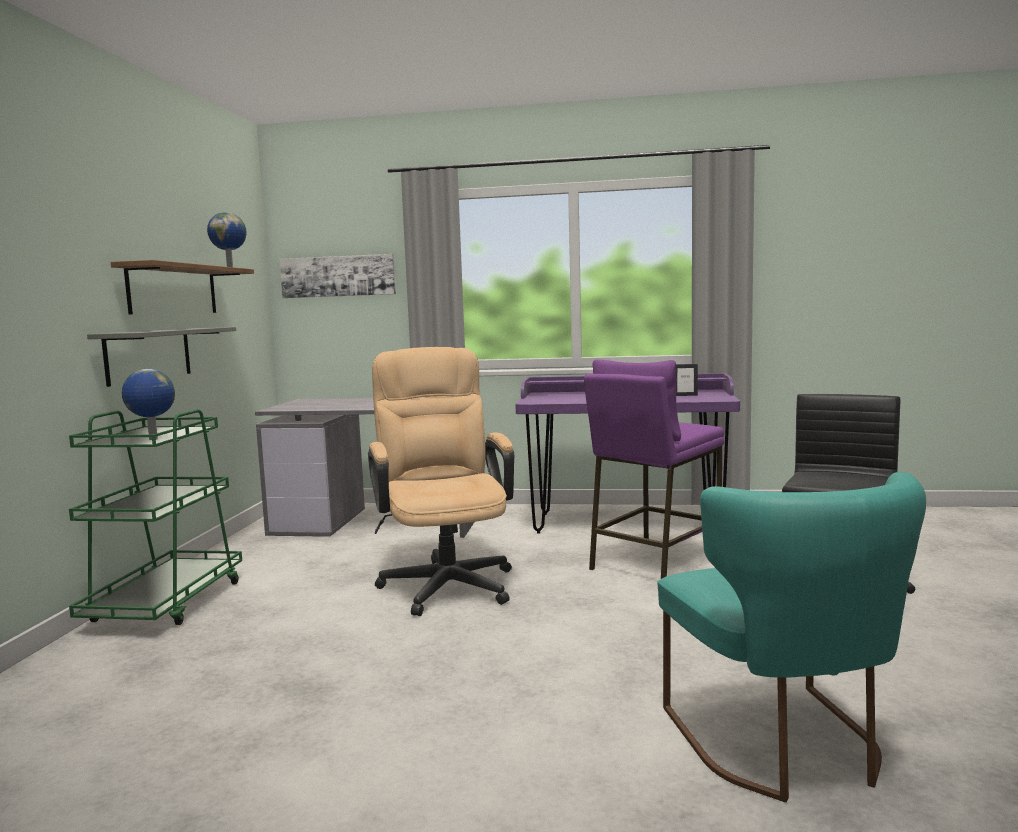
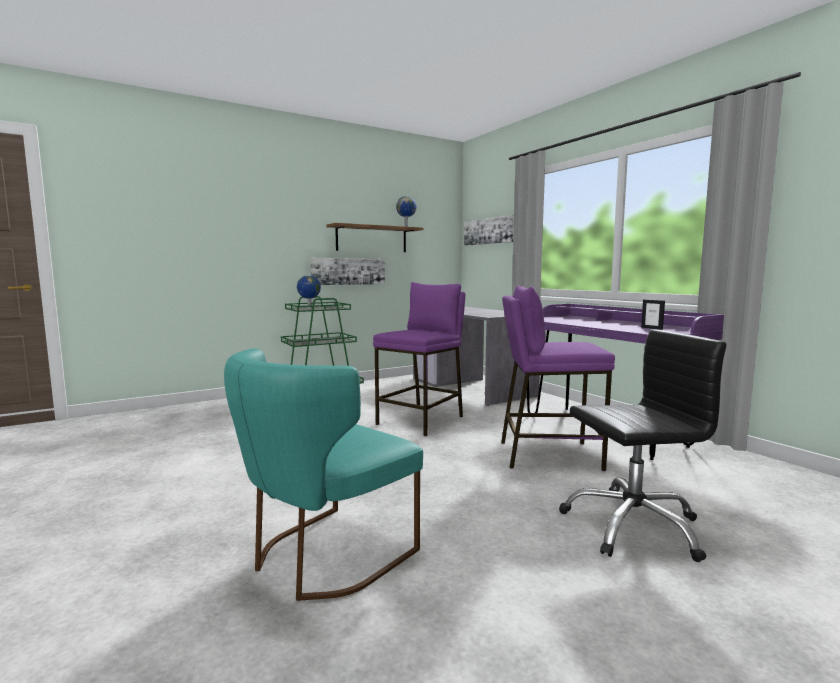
camera: 50 degrees right, 0 degrees up
(149, 355) = (348, 271): grey shelf -> picture
(446, 581) = (421, 420): beige office chair -> purple stool

